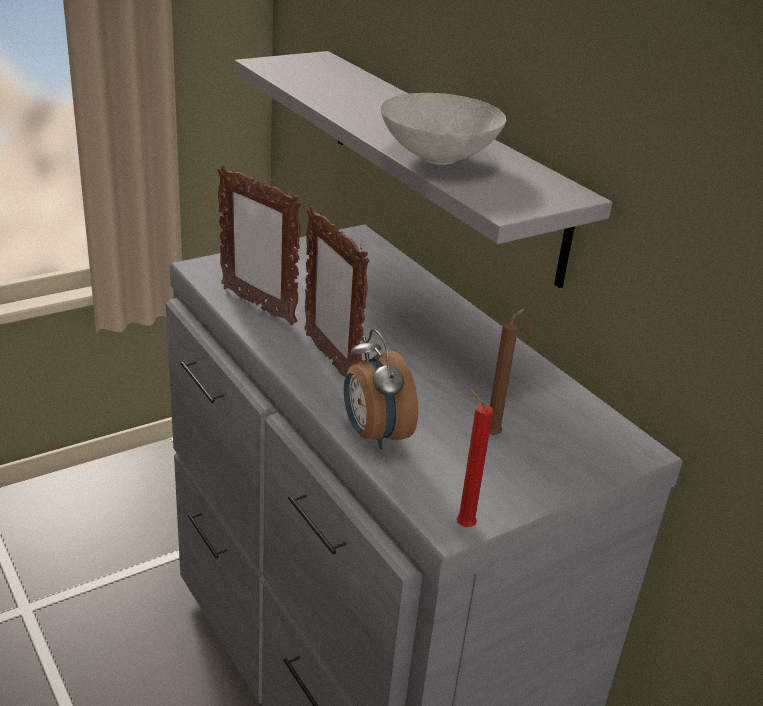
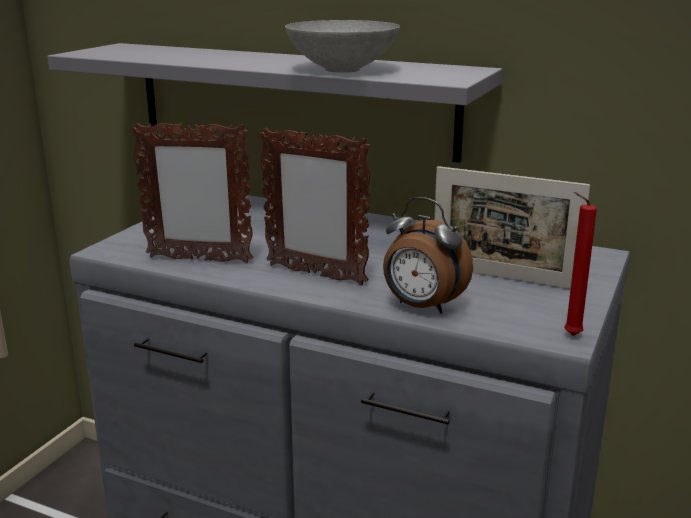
camera: 30 degrees left, 10 degrees down
(494, 434) = (502, 277): brown candle -> picture frame

